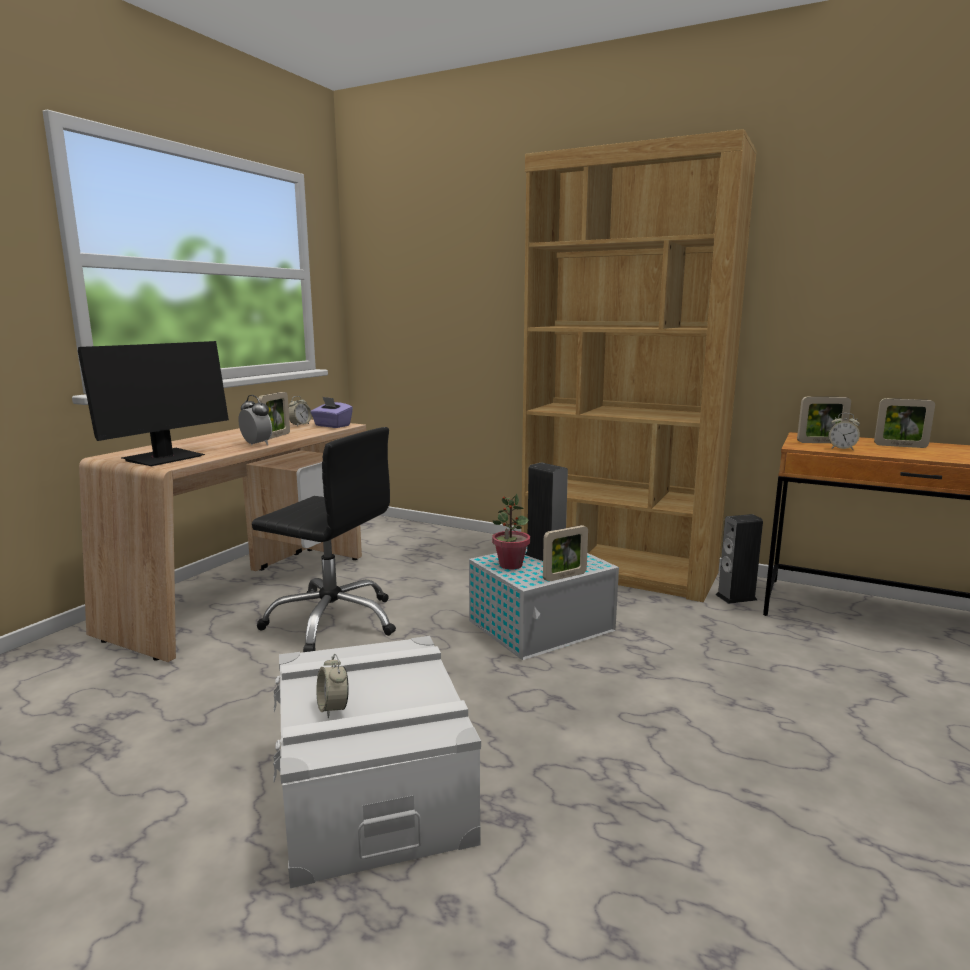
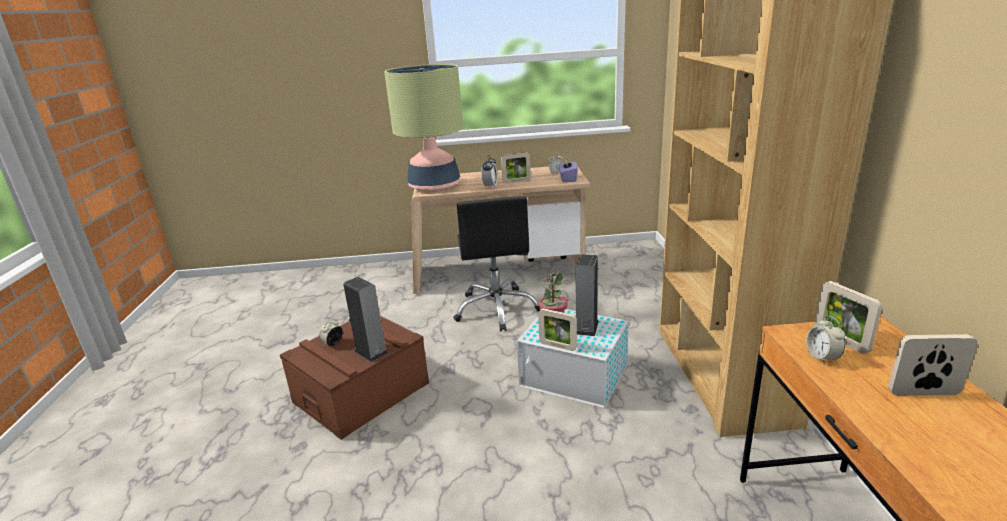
camera: 60 degrees right, 10 degrees up
(164, 458) = (435, 186): monitor -> table lamp
(373, 789) = (361, 393): white storage box -> brown storage box
(736, 597) = (760, 454): speaker -> speaker (371, 352)
(900, 446) = (923, 393): picture frame -> picture frame turned 105 degrees clockwise

